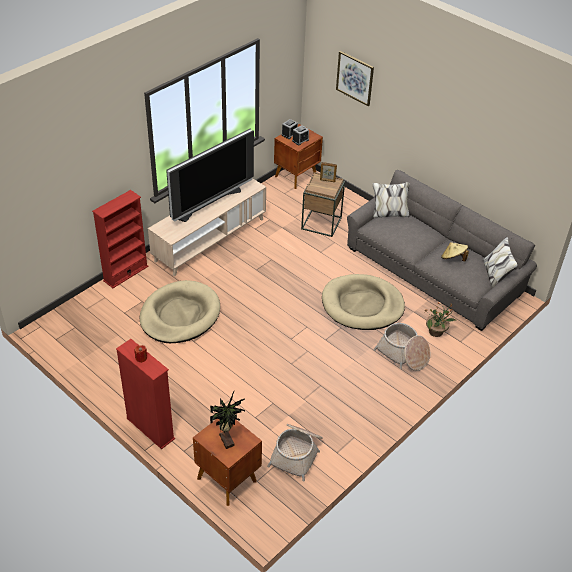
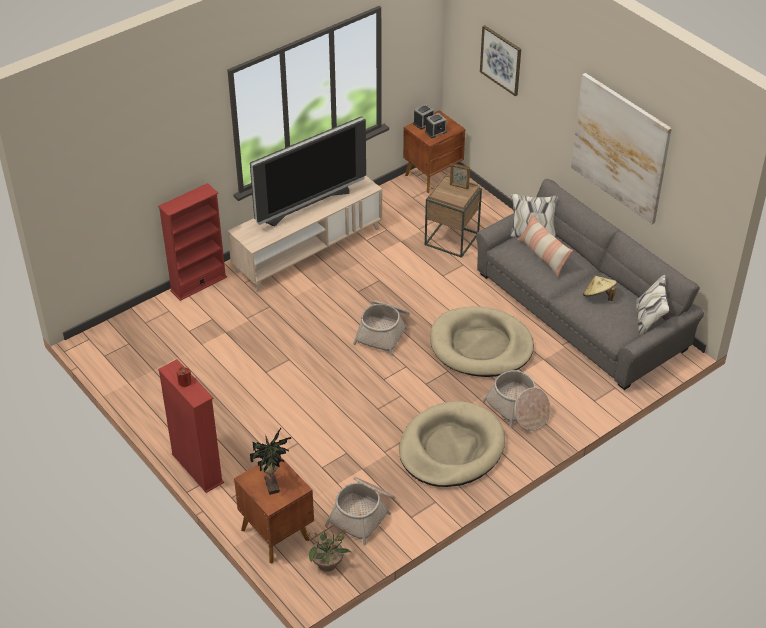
camera: 10 degrees right, 0 degrees up
(180, 315) = (255, 339): beige dog bed -> beige dog bed (451, 448)
(283, 300) = (383, 331): none -> basket
(402, 230) = (543, 255): none -> pillow
(436, 332) = (566, 386): potted plant -> potted plant (328, 563)
(463, 139) = (620, 148): none -> picture

